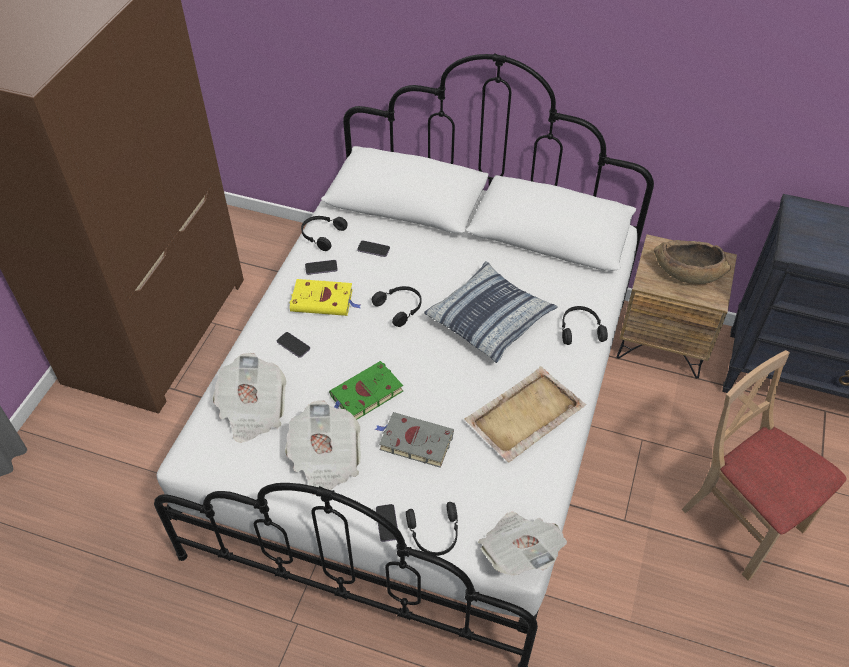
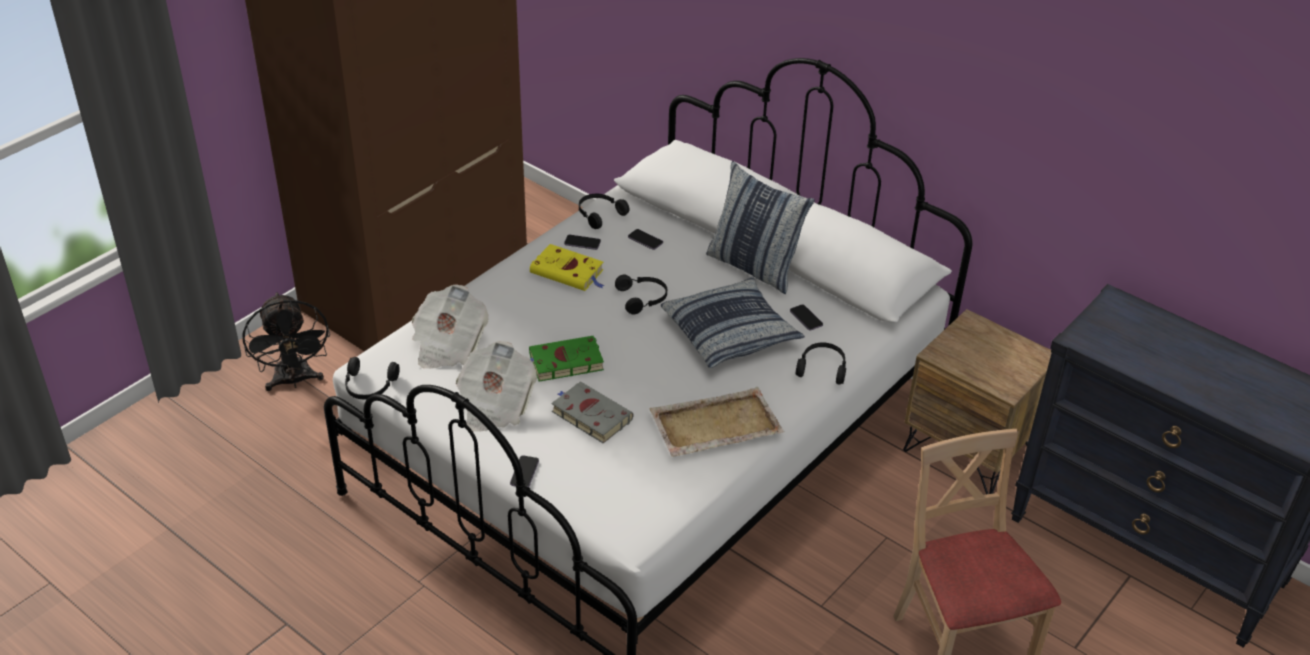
camera: 20 degrees right, 10 degrees down
(87, 458) = (294, 381): none -> black fan
(293, 345) = (517, 302): phone -> phone (806, 318)
(434, 534) = (565, 495): black headphones -> black headphones (369, 386)
(476, 249) = (754, 267): none -> pillow
(519, 551) = (640, 534): newspaper -> none
(687, 272) = (990, 356): brown bowl -> none

